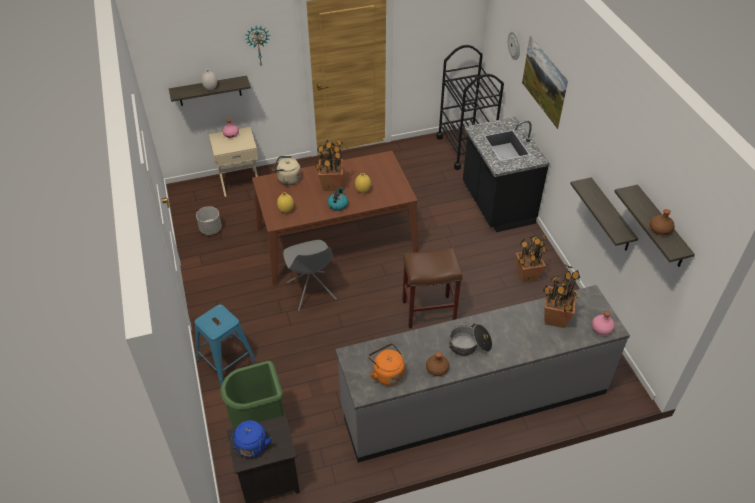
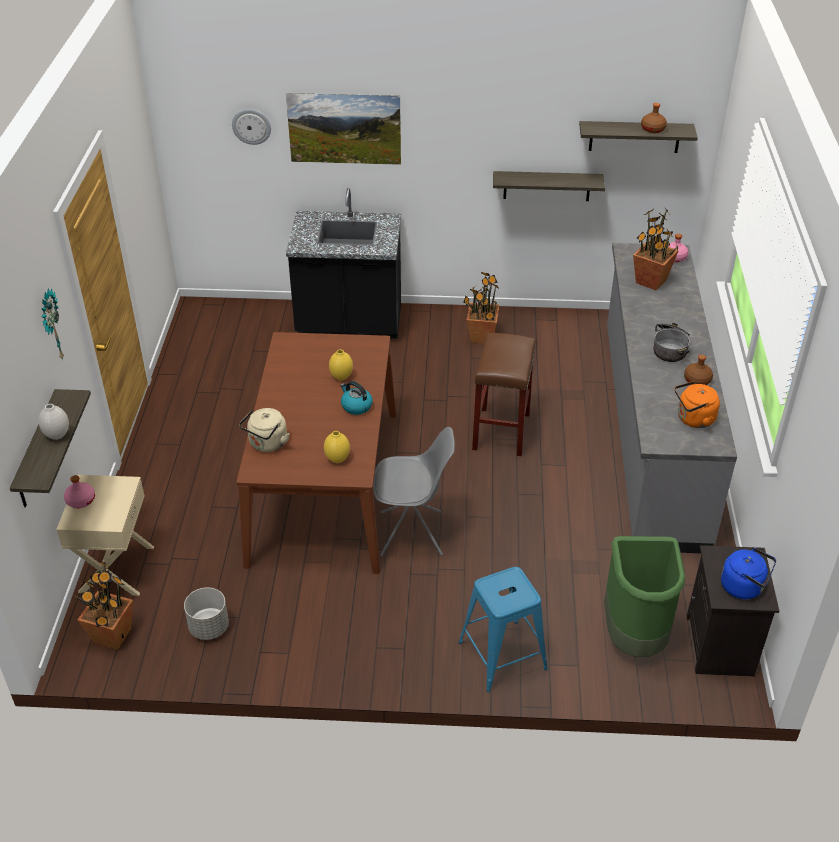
camera: 70 degrees left, 5 degrees down
(331, 185) = (310, 403): potted plant -> potted plant (111, 635)
(465, 149) = (223, 317): black cart -> none

